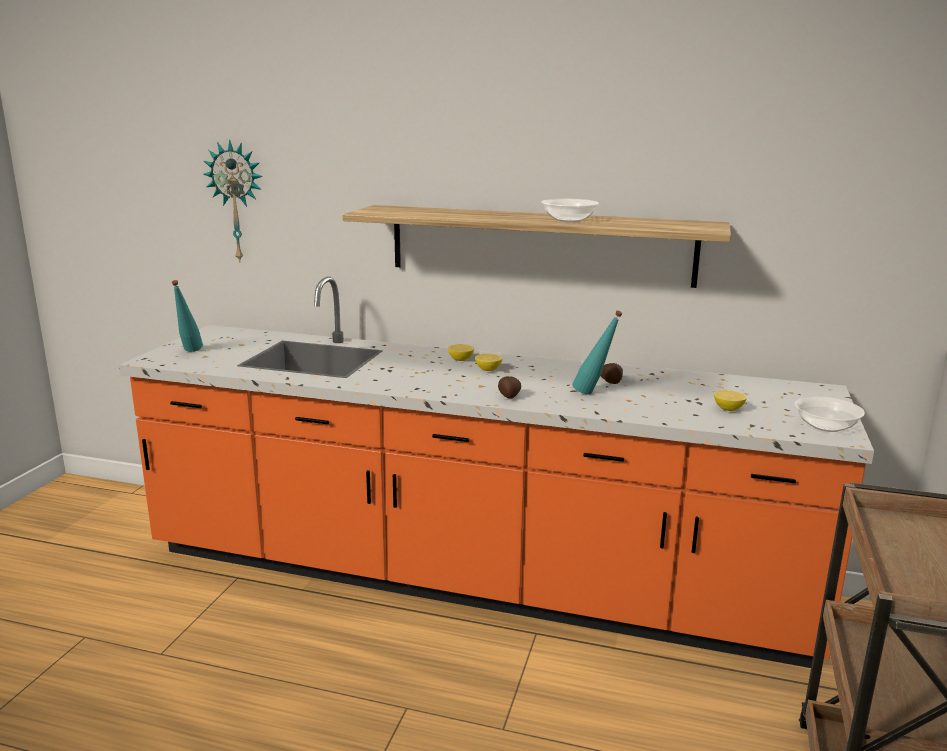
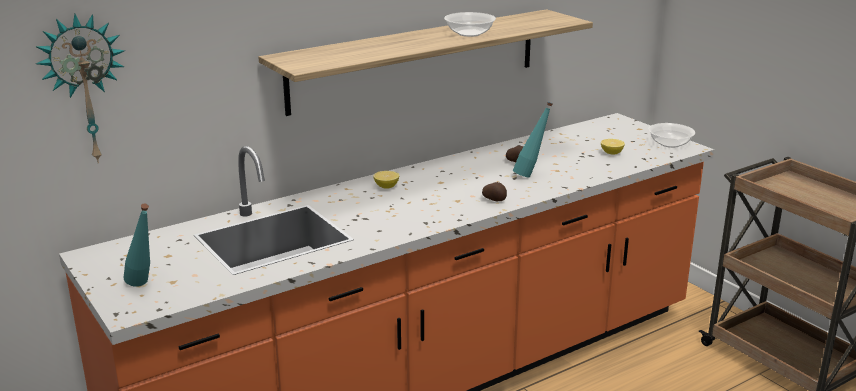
camera: 50 degrees left, 5 degrees up
(488, 369) = (426, 186): lemon -> none

